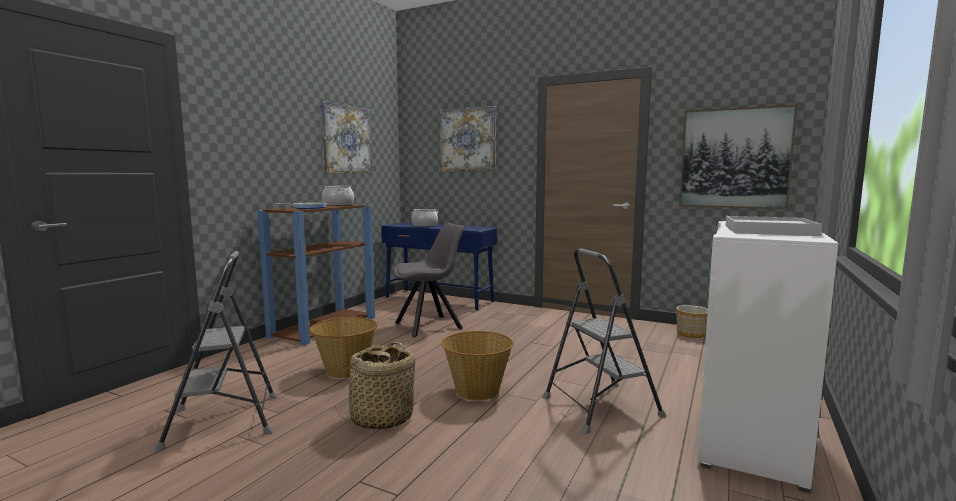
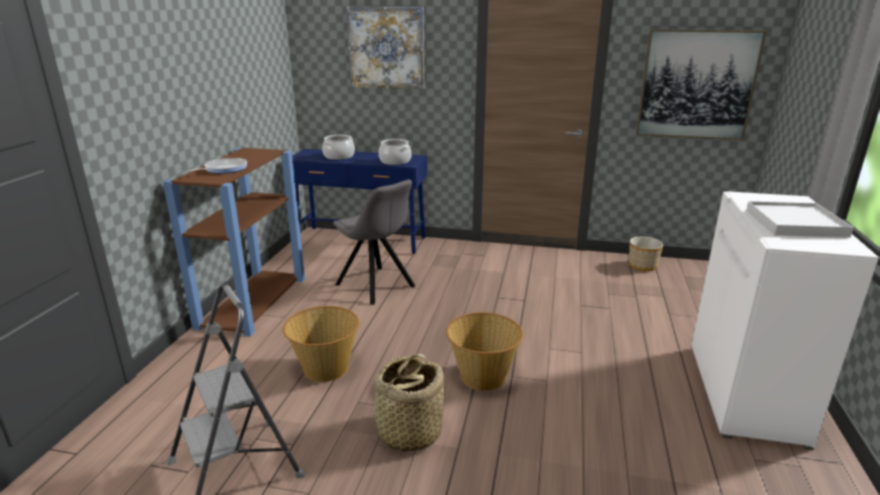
camera: 15 degrees left, 15 degrees up
(338, 205) = (249, 153): cooking pot -> cooking pot (395, 161)
(346, 139) = (238, 59): picture -> none
(429, 326) = (376, 285): grey chair -> grey chair turned 90 degrees clockwise
(598, 406) = (606, 379): grey step ladder -> none

